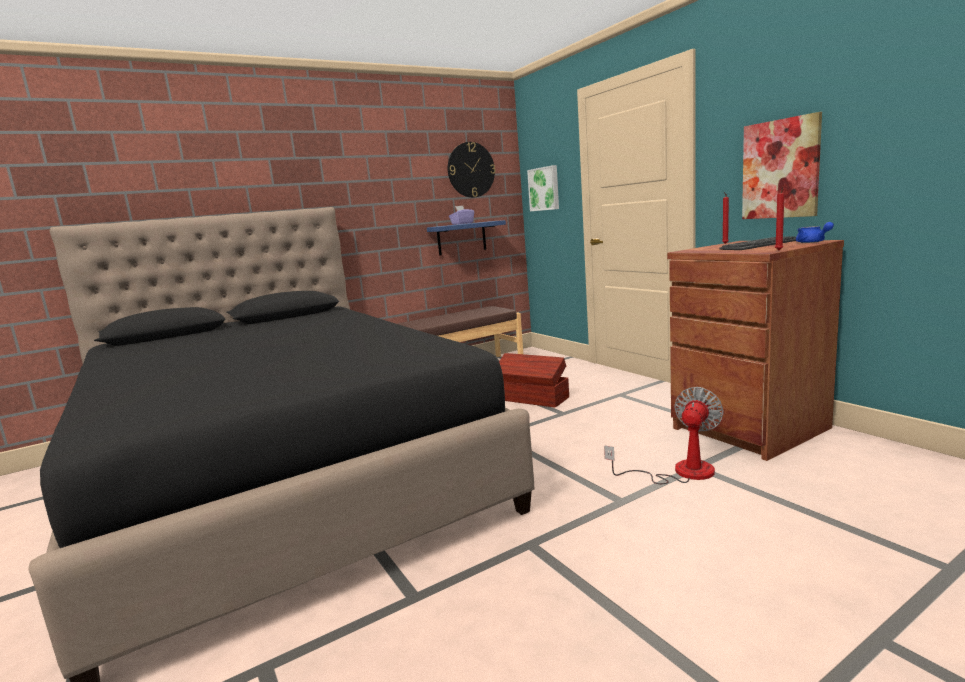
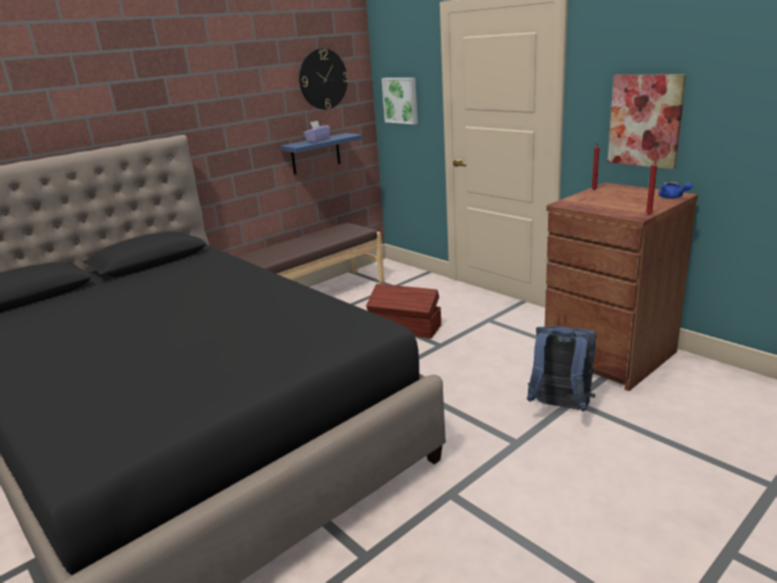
camera: 10 degrees left, 10 degrees up
(680, 472) = (560, 408): fan -> blue backpack
(760, 245) = (628, 198): keyboard -> none

